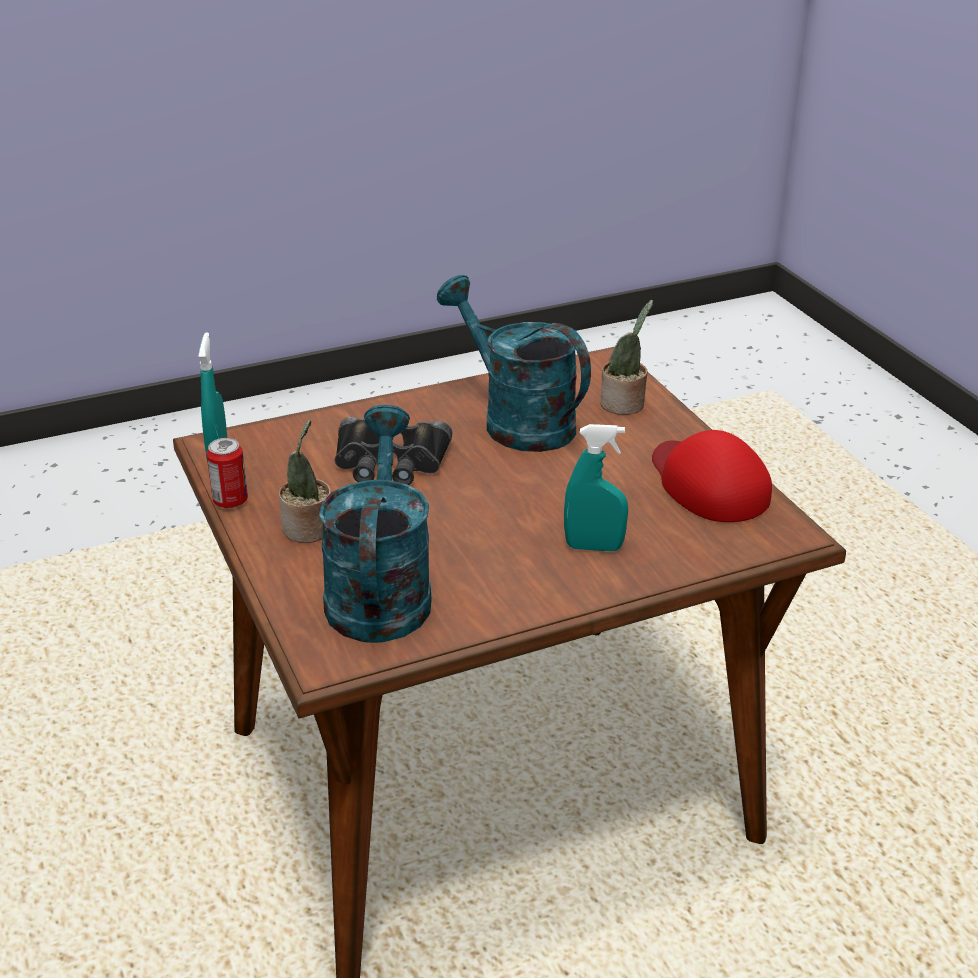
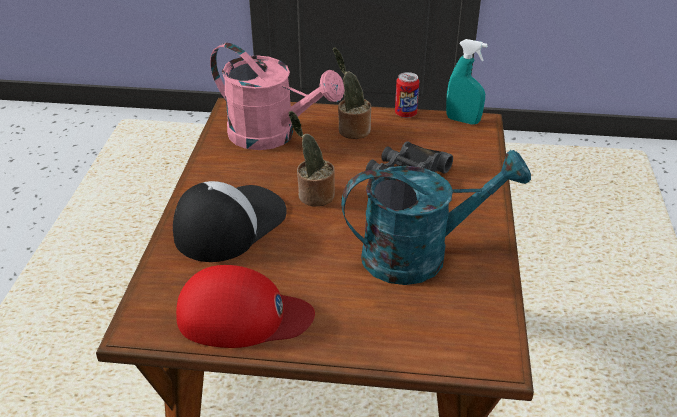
camera: 120 degrees right, 5 degrees up
(379, 591) = (272, 136): turquoise watering can -> pink watering can
(594, 547) = (229, 223): turquoise spray bottle -> cap
(624, 405) = (400, 328): potted plant -> potted plant (313, 195)

